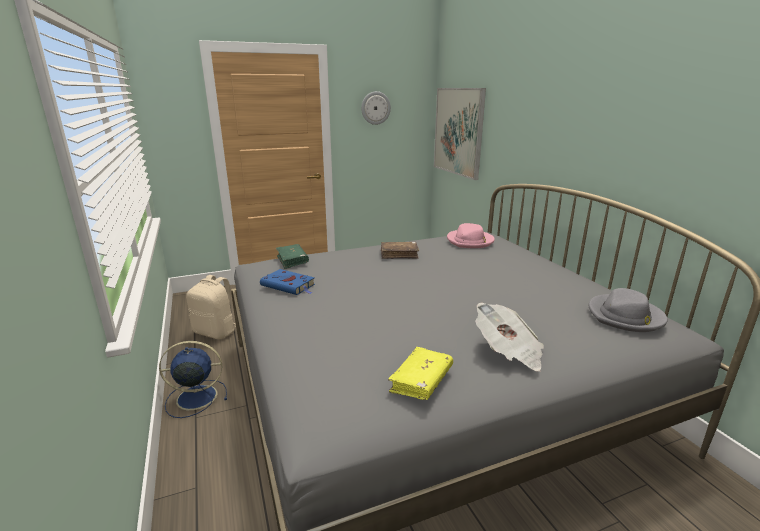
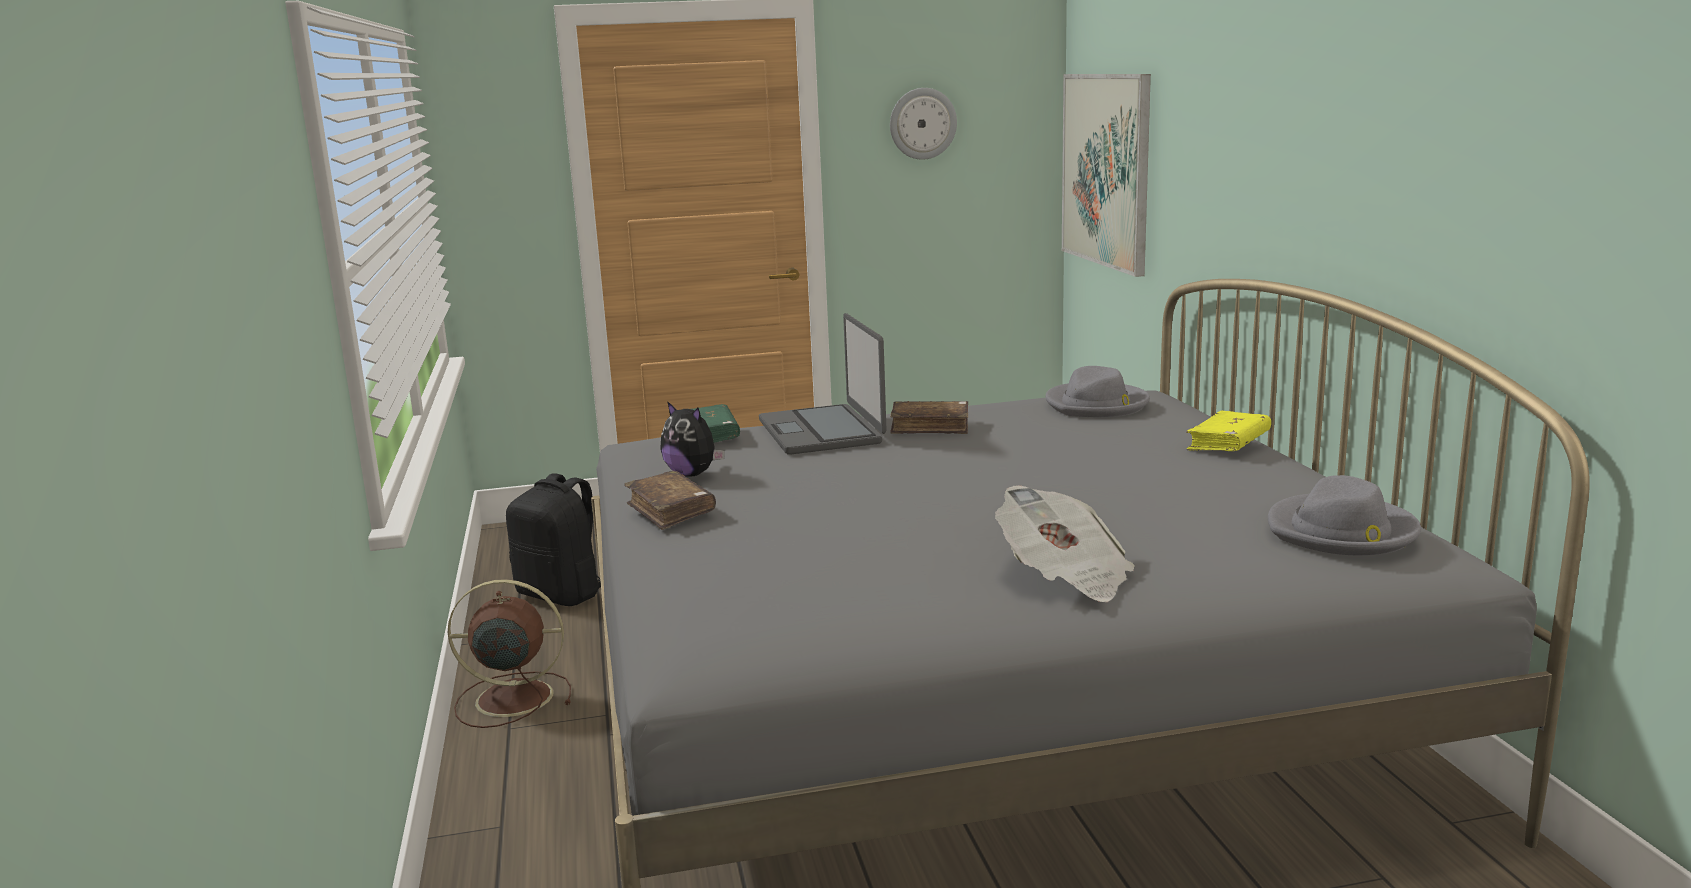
camera: 10 degrees right, 5 degrees down
(195, 397) = (511, 698): blue fan -> brown fan
(216, 332) = (562, 594): beige backpack -> black backpack
(283, 311) = (671, 511): none -> brown book
(289, 285) = (692, 474): blue book -> plush toy
(348, 257) = (822, 431): none -> laptop
(421, 381) = (882, 607): yellow book -> yellow book (1228, 444)
(470, 241) = (1097, 405): pink hat -> grey hat

